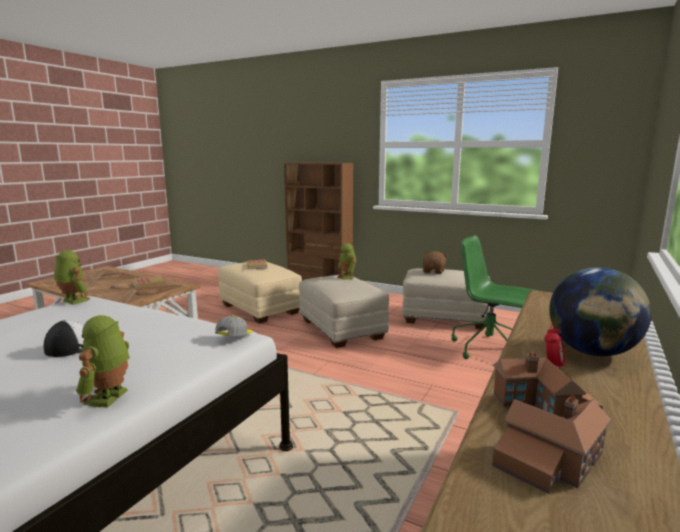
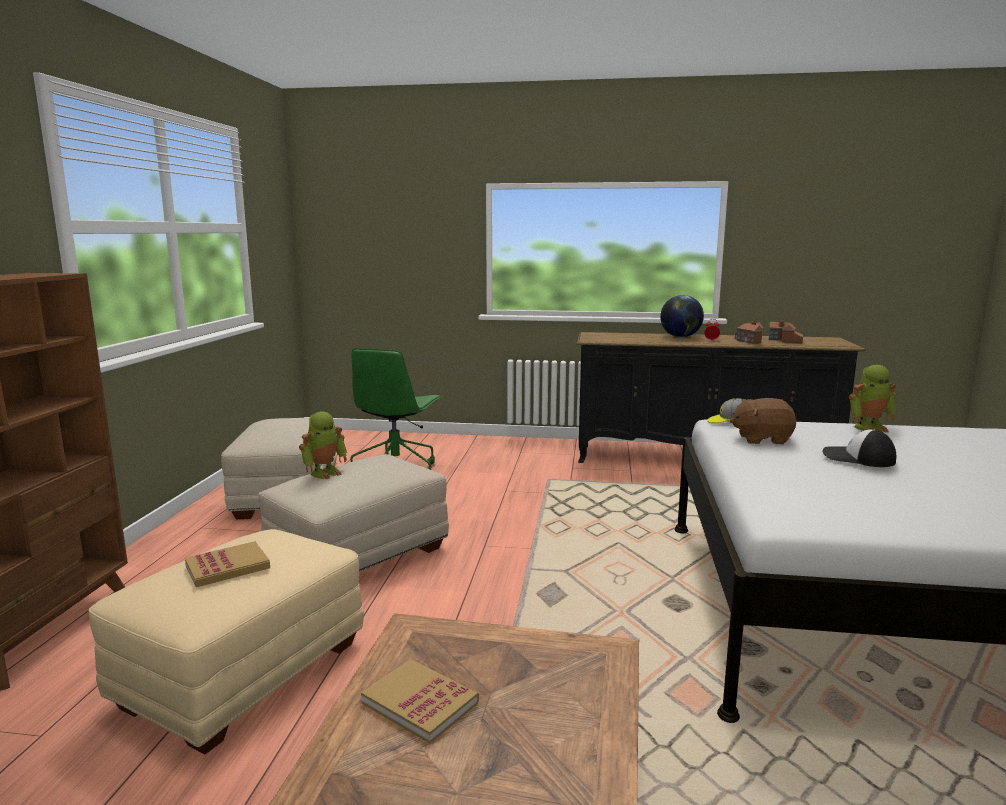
camera: 110 degrees left, 0 degrees up
(73, 301) = (801, 522): toy robot -> none
(434, 271) = (273, 433): brown plush toy -> brown plush toy (761, 439)

